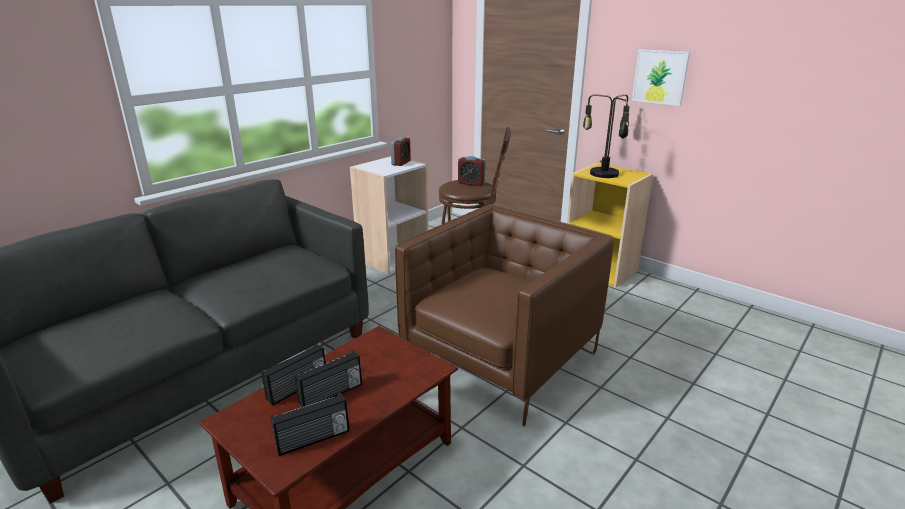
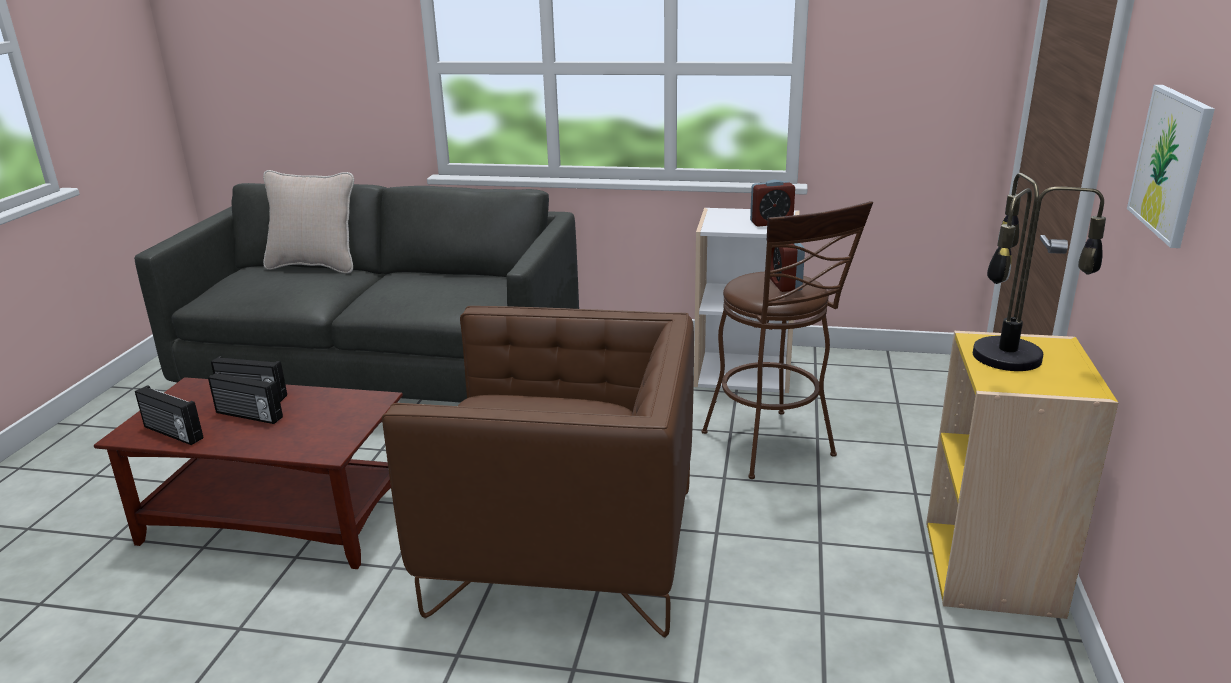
camera: 60 degrees right, 0 degrees up
(105, 305) = (315, 266): none -> beige pillow

